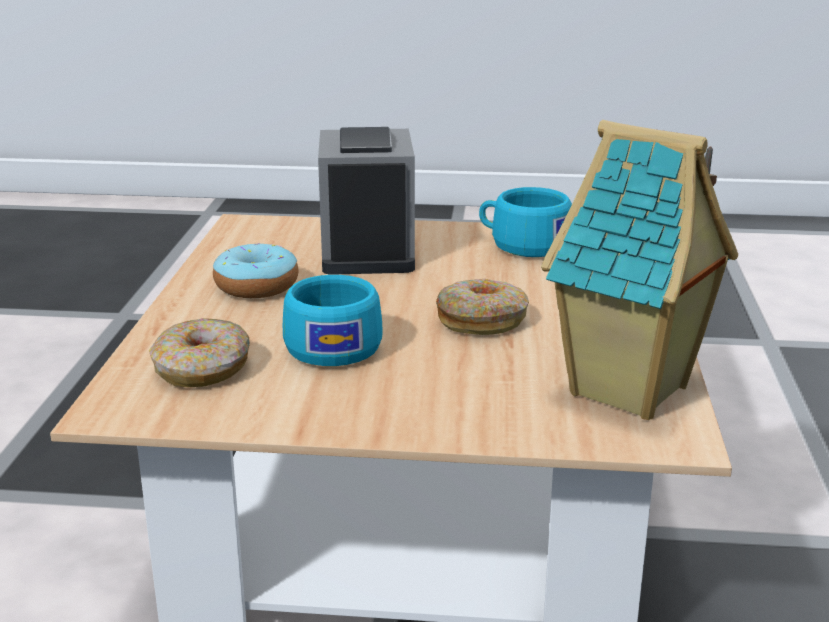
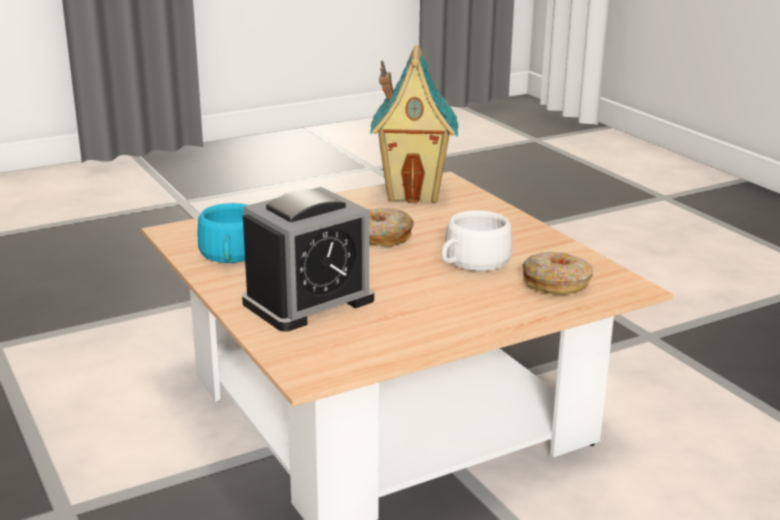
camera: 125 degrees left, 0 degrees up
(256, 286) = (430, 314): donut -> none
(332, 344) = (471, 263): turquoise cup -> white cup

